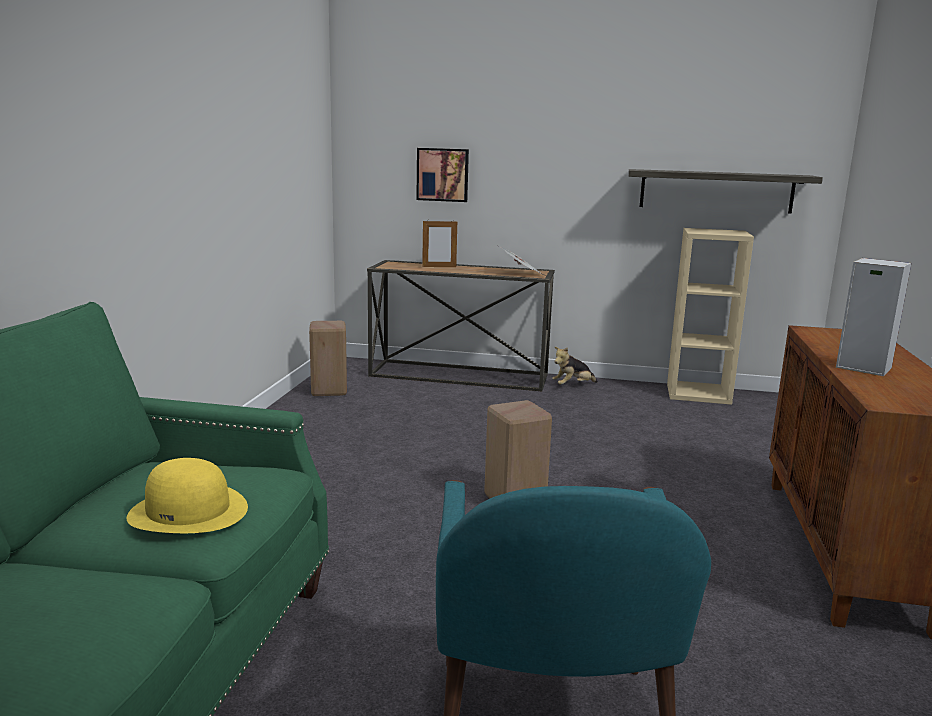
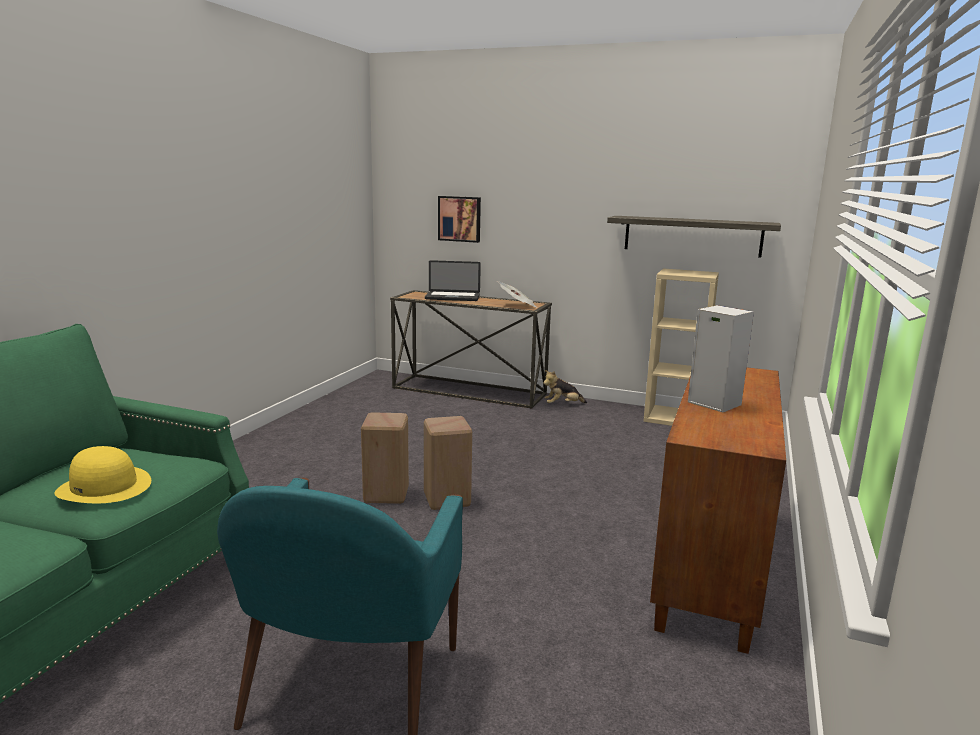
camera: 10 degrees right, 0 degrees up
(330, 391) = (353, 398): beige stool -> beige stool (387, 494)
(439, 267) = (452, 297): picture frame -> laptop

